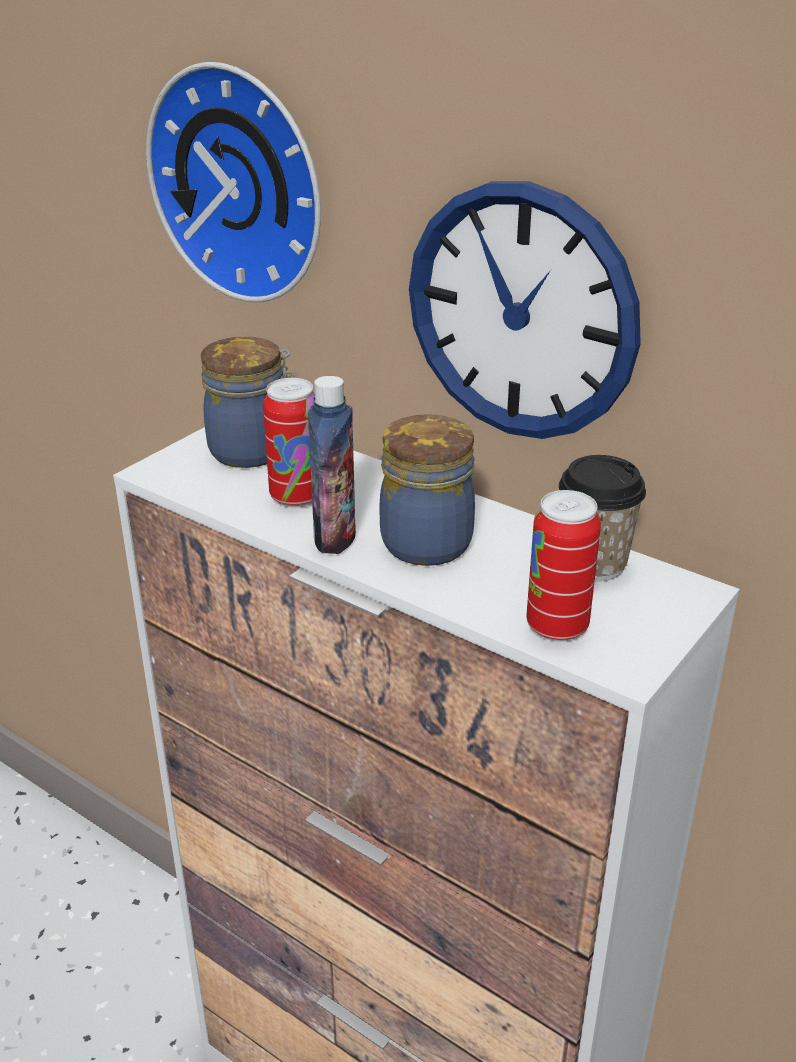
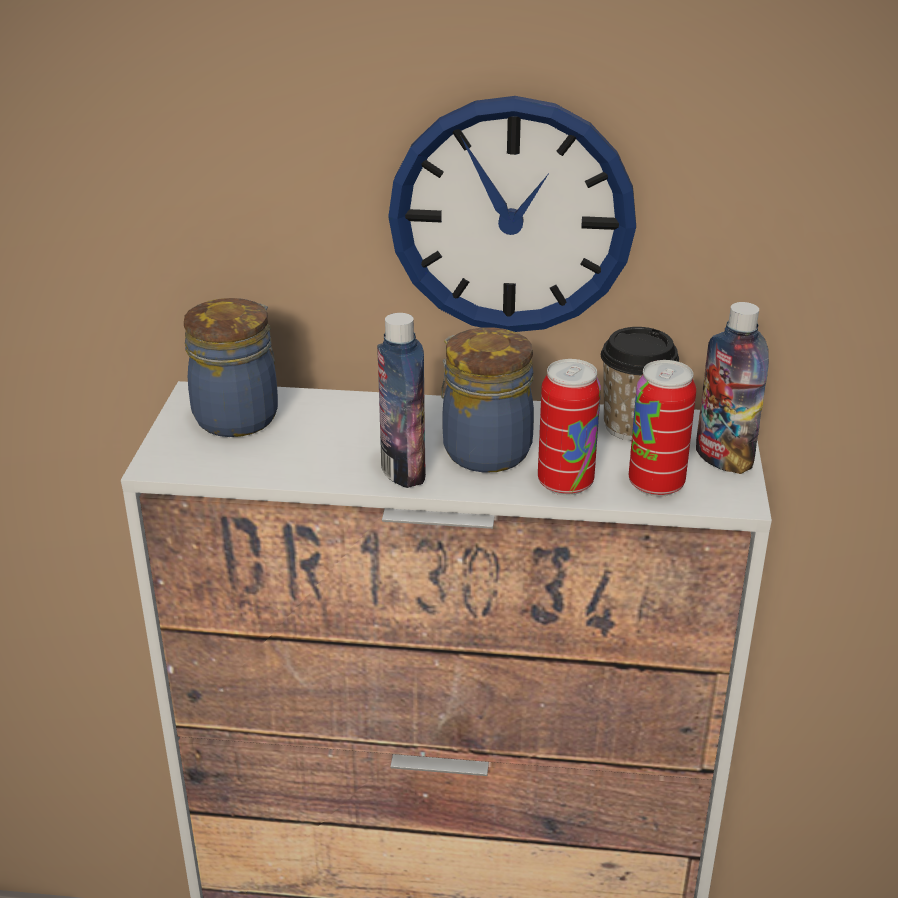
camera: 30 degrees left, 0 degrees up
(244, 183) = (166, 141): wall clock -> none
(296, 497) = (329, 446): can -> can (565, 483)
(656, 624) = (723, 458): none -> bottle

